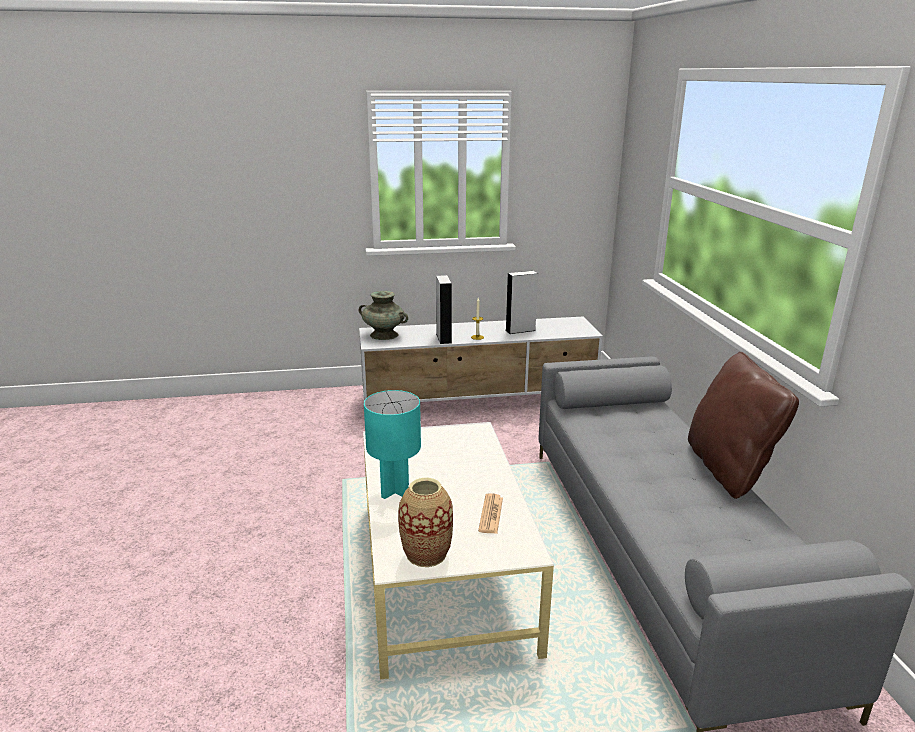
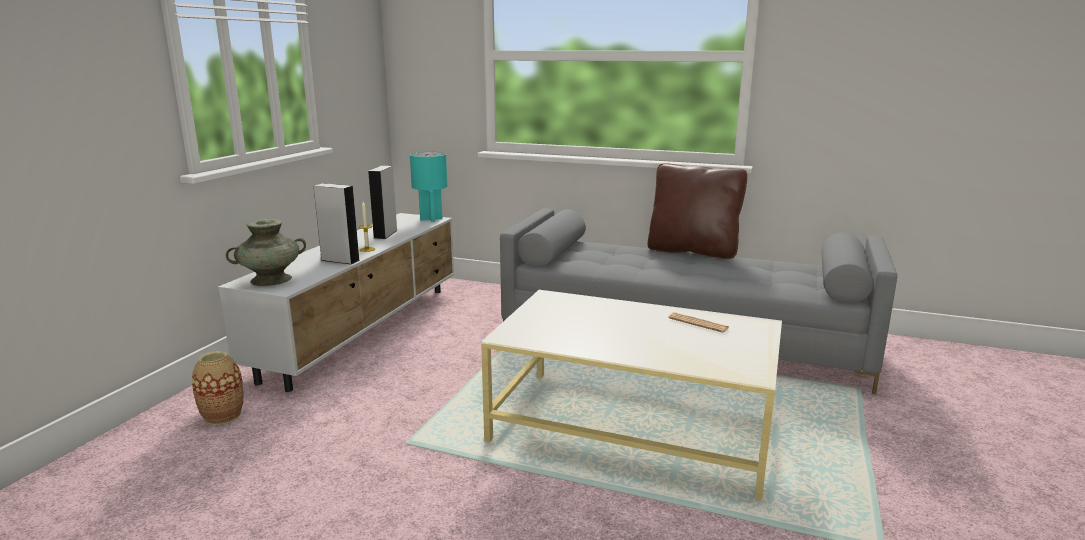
camera: 60 degrees left, 5 degrees down
(395, 490) = (624, 350): turquoise table lamp -> turquoise table lamp (431, 219)
(426, 554) = (742, 358): vase -> vase (223, 416)

